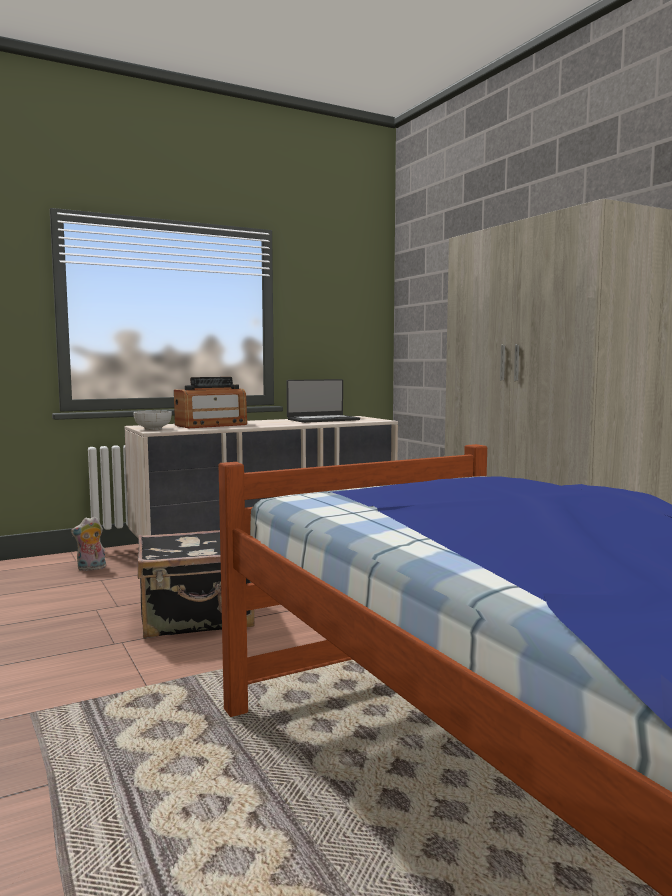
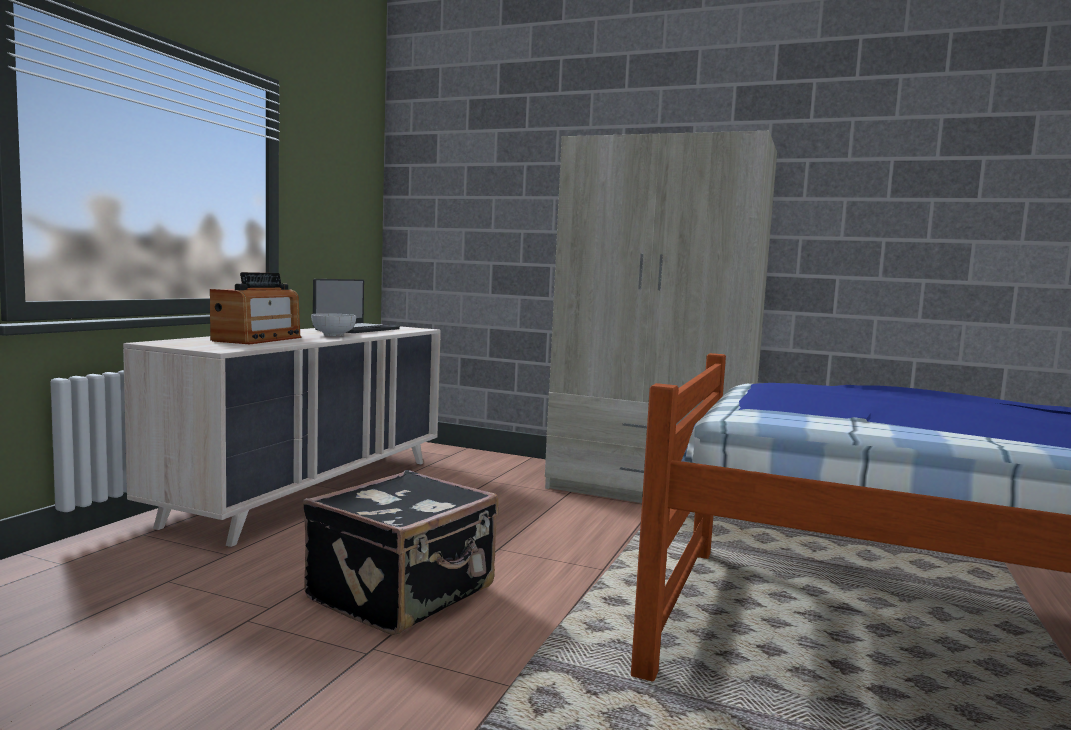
camera: 40 degrees left, 0 degrees up
(91, 569) = (116, 570): plush toy -> none
(153, 429) = (204, 347): bowl -> bowl (333, 335)

